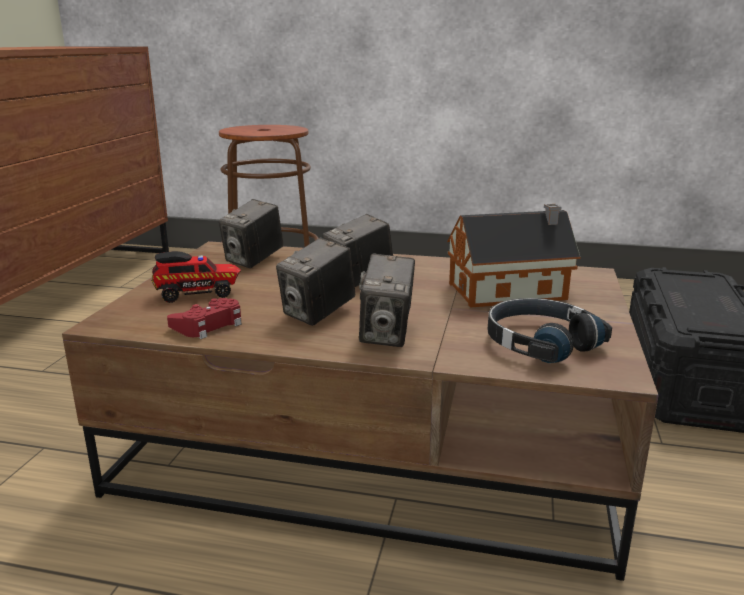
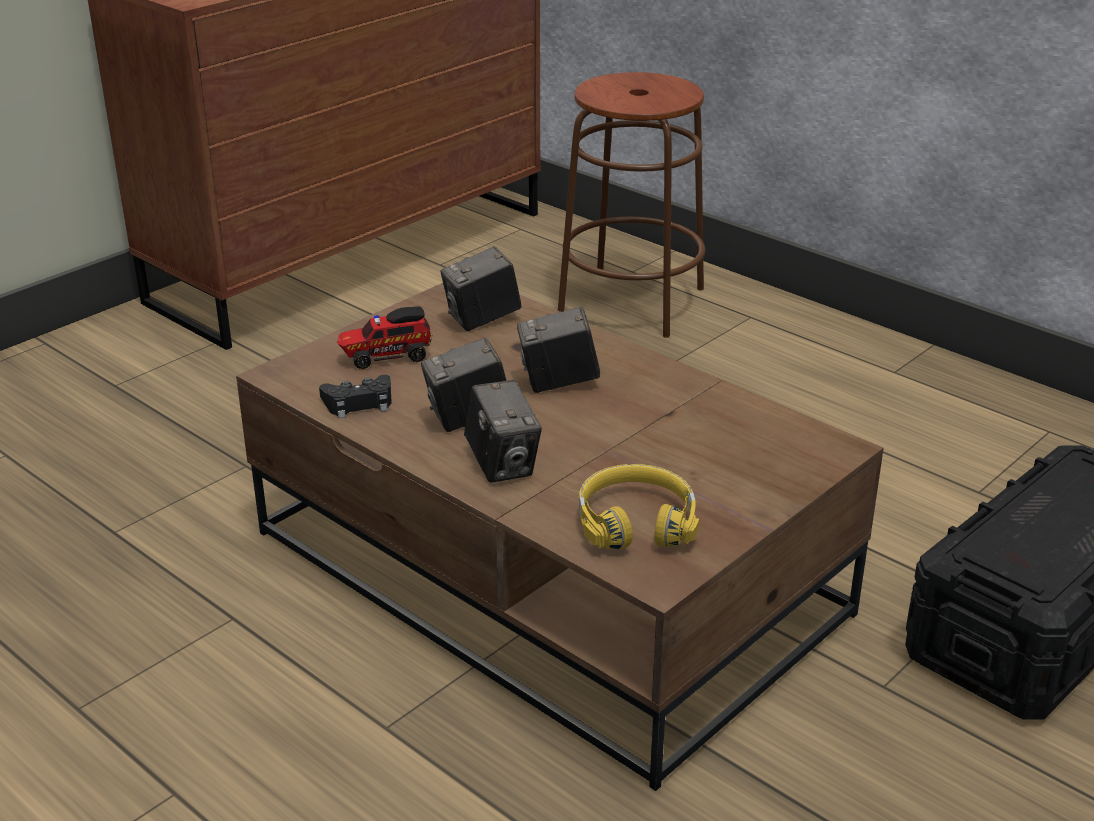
camera: 30 degrees right, 10 degrees up
(199, 294) = (385, 357): toy truck -> toy truck turned 150 degrees clockwise
(209, 325) = (359, 403): red game controller -> black game controller
(386, 335) = (502, 465): camera -> camera turned 60 degrees counterclockwise
(512, 291) = (703, 447): toy house -> none
(539, 342) = (635, 521): black headphones -> yellow headphones

